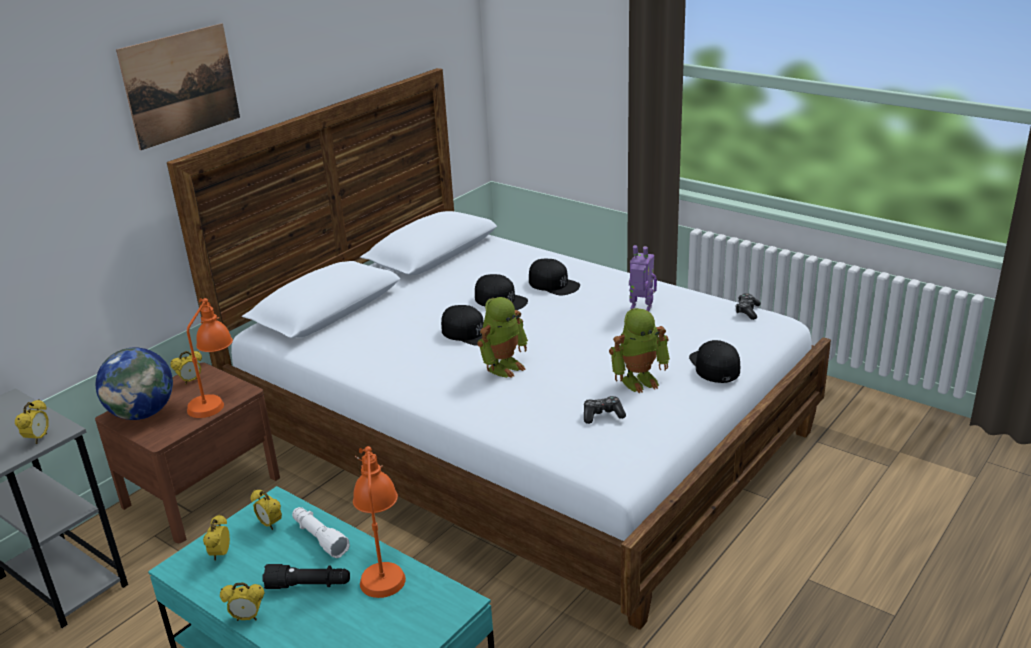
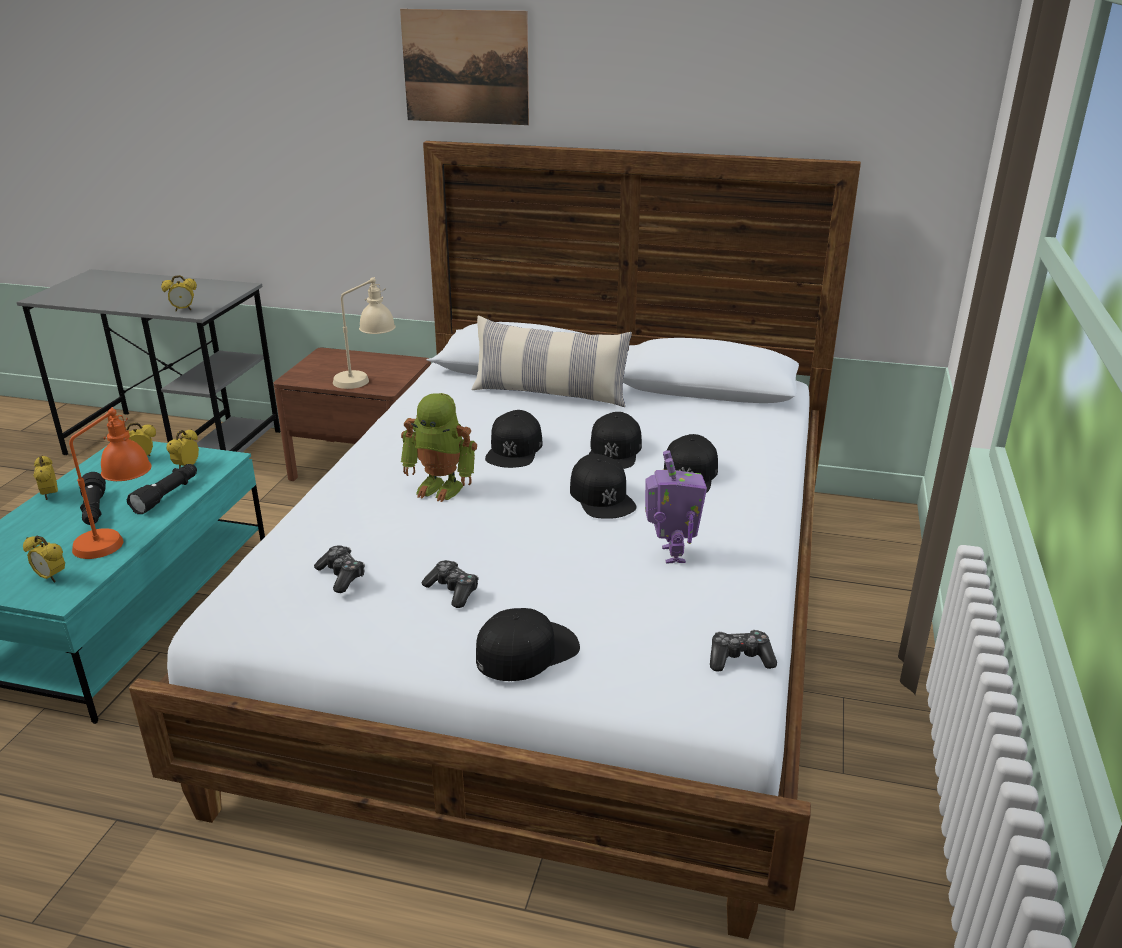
camera: 65 degrees right, 0 degrees up
(143, 413) = (332, 361): globe -> none
(191, 381) = (394, 363): alarm clock -> alarm clock (51, 577)
(215, 399) = (367, 381): orange table lamp -> beige table lamp
(319, 538) = (167, 495): white flashlight -> black flashlight
(389, 306) = (549, 394): none -> pillow
(560, 314) = (602, 496): none -> black cap
(639, 380) = (452, 591): toy robot -> game controller

